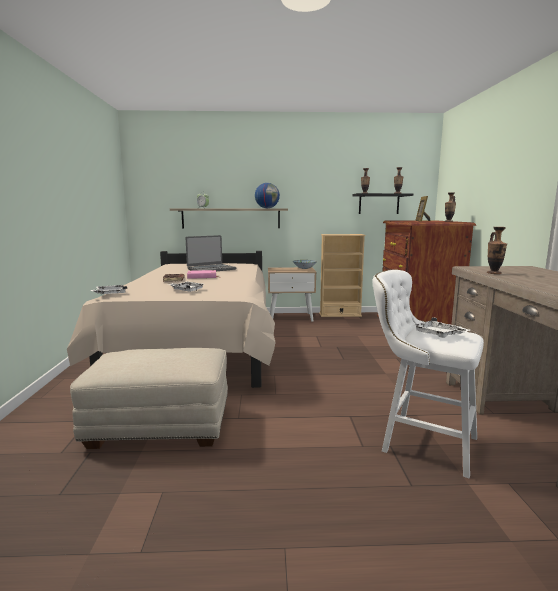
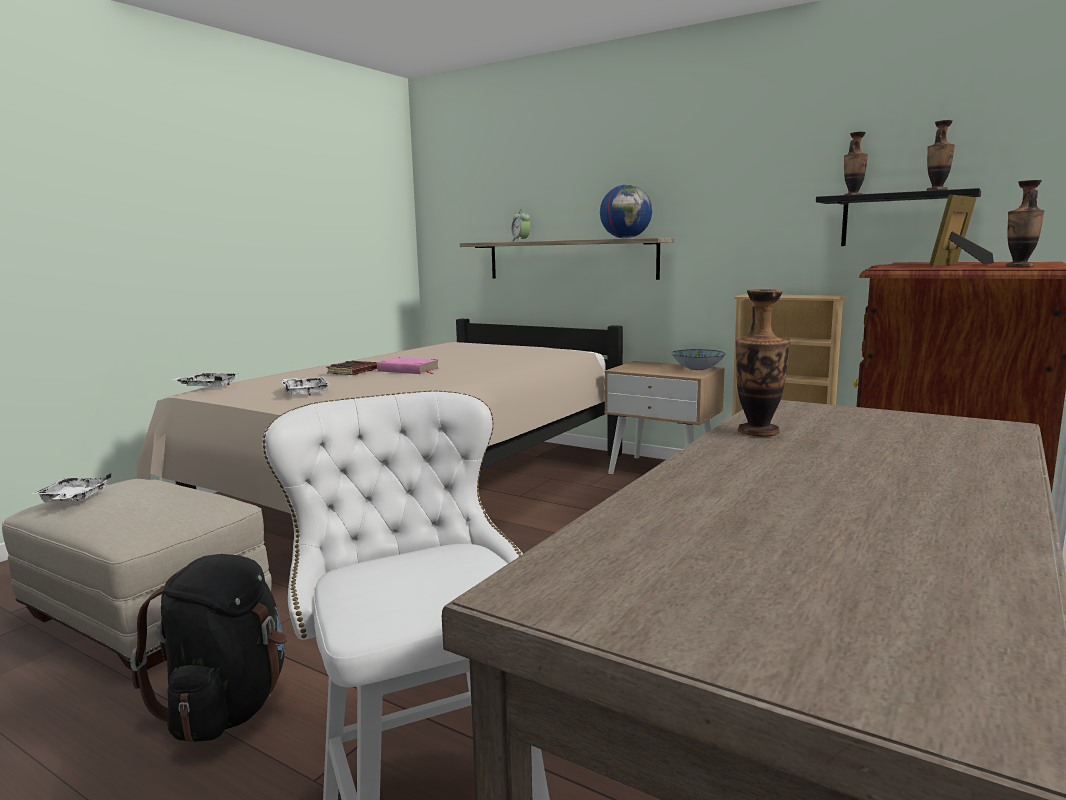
camera: 35 degrees right, 0 degrees up
(211, 269) = (470, 357): laptop -> none
(282, 440) = (228, 707): none -> black backpack
(439, 334) = (421, 573): white tray -> white tray (73, 499)

